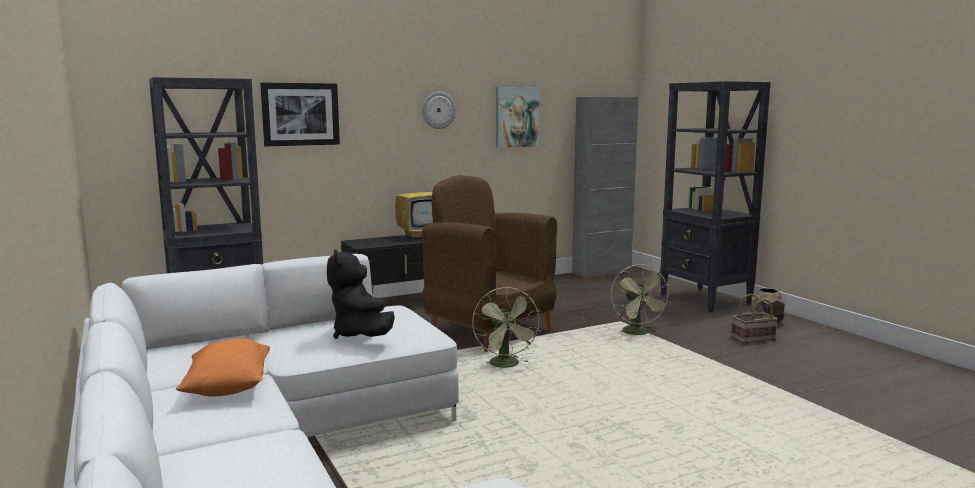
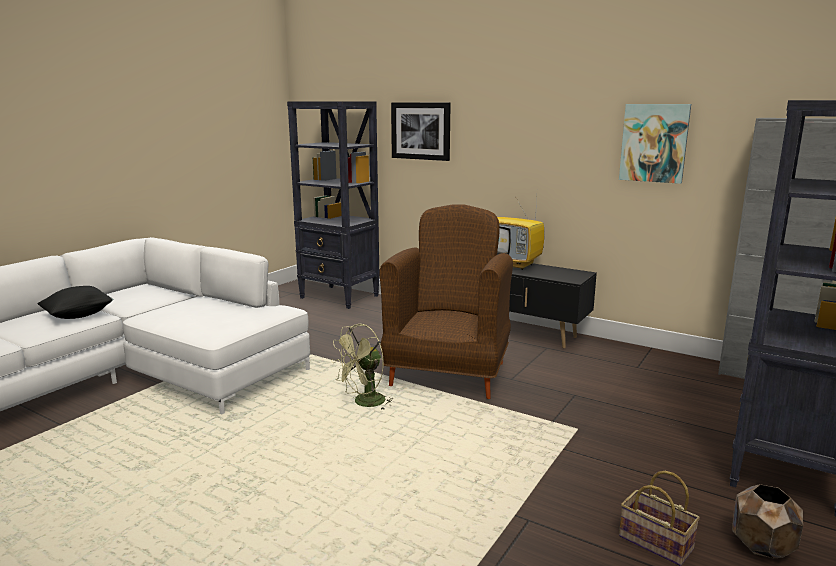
camera: 60 degrees right, 5 degrees up
(228, 388) = (78, 315): orange pillow -> black pillow
(361, 335) = (201, 317): black plush toy -> none
(438, 110) = (550, 131): wall clock -> none
(638, 333) = (549, 449): green fan -> none

